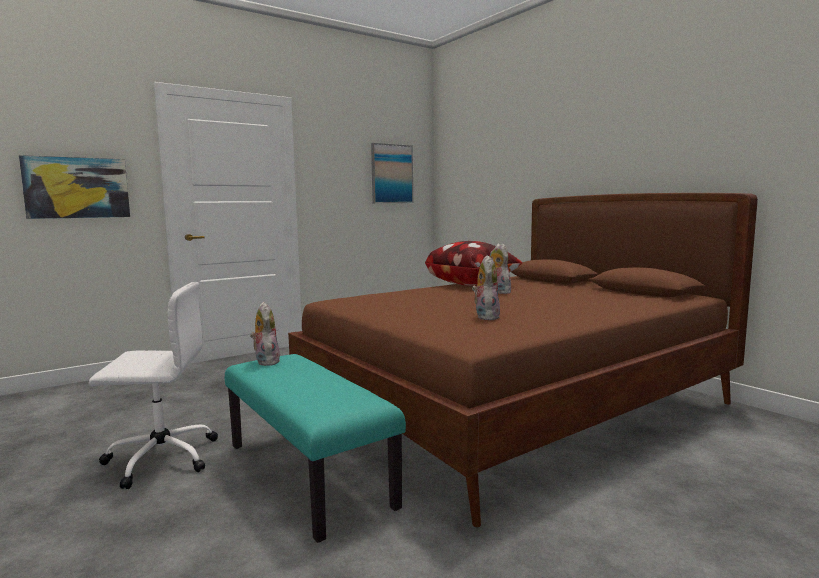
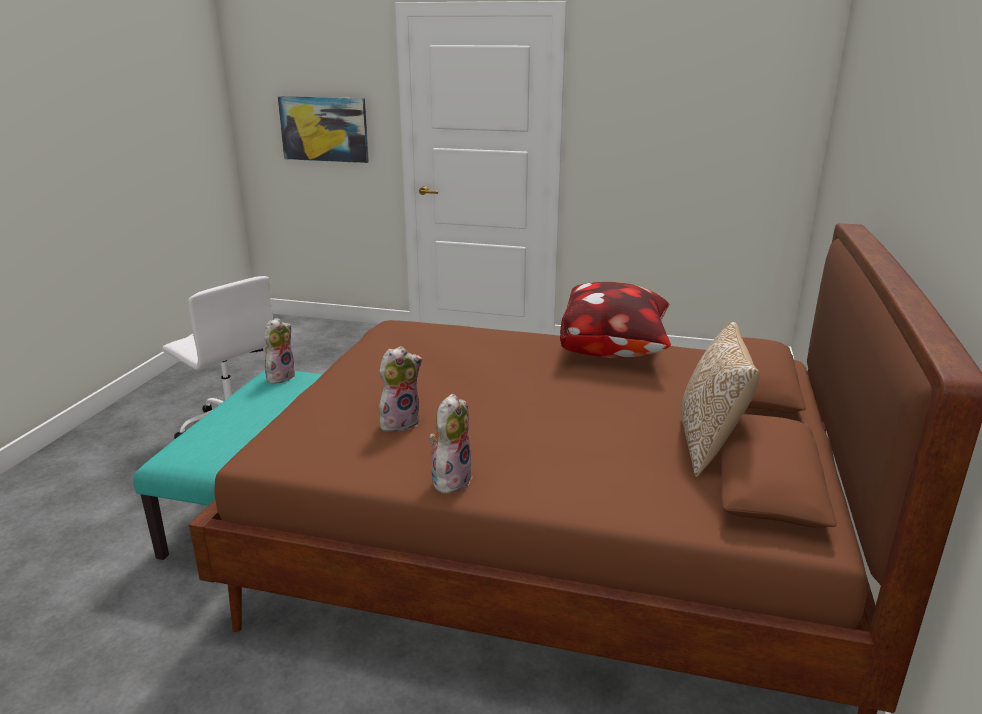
camera: 50 degrees right, 15 degrees up
(391, 174) = (733, 115): picture -> none
(498, 292) = (569, 383): plush toy -> plush toy (450, 479)
(601, 291) = (710, 445): none -> pillow

